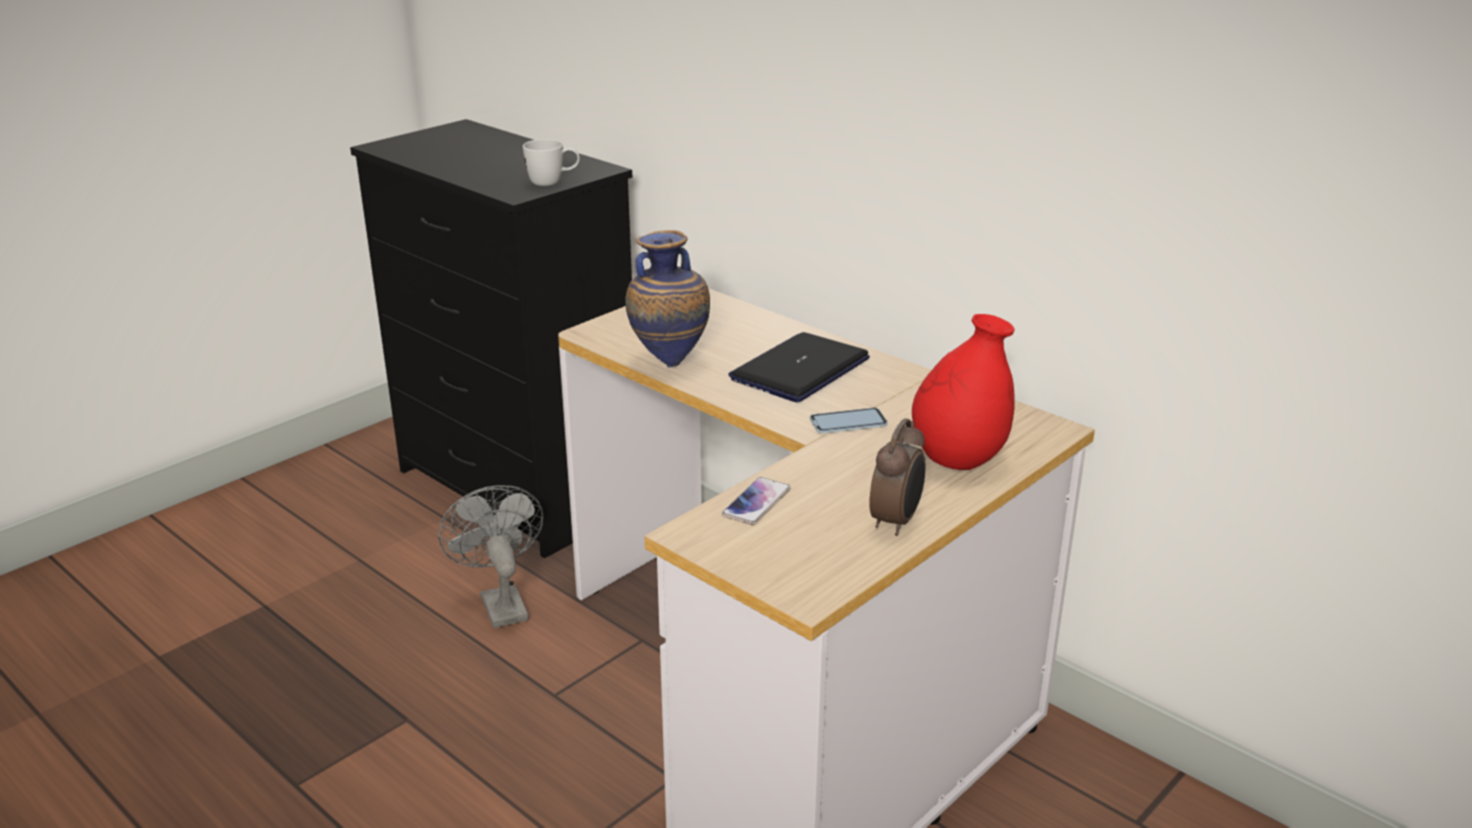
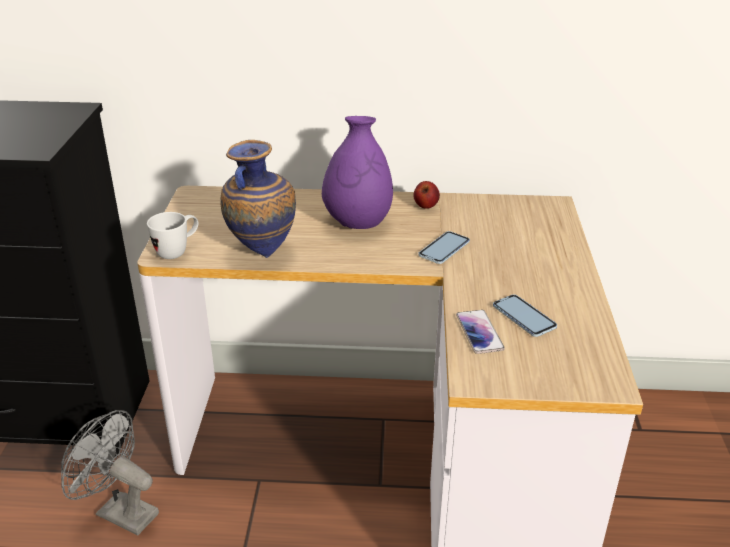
camera: 40 degrees left, 5 degrees up
(553, 183) = (53, 132): white mug -> white mug (177, 251)
(800, 369) = (358, 223): laptop -> purple vase
(824, 509) = (524, 317): none -> phone
(896, 521) = (573, 304): alarm clock -> none
(898, 379) = (425, 206): none -> apple
(958, 460) = (540, 246): red vase -> none

